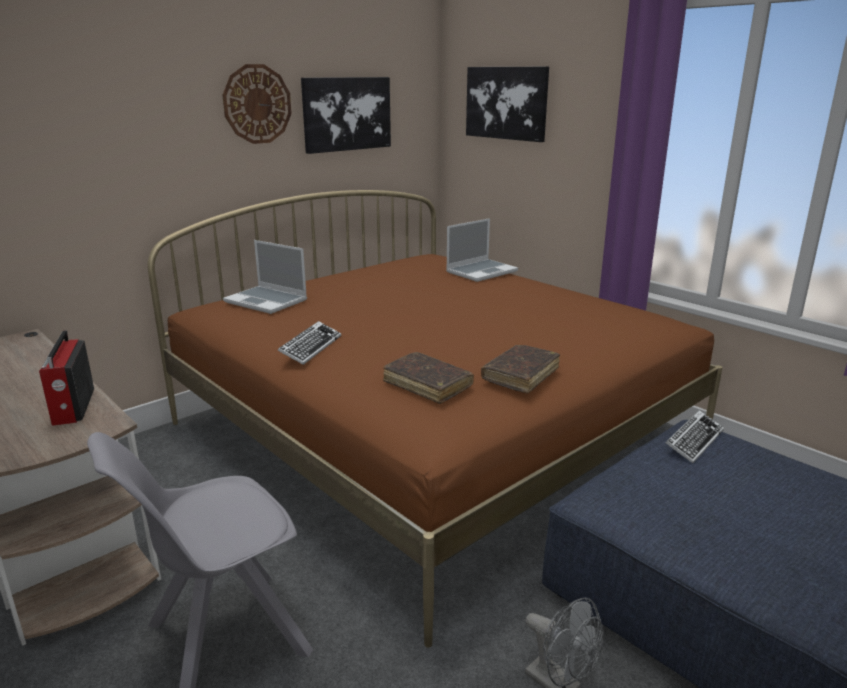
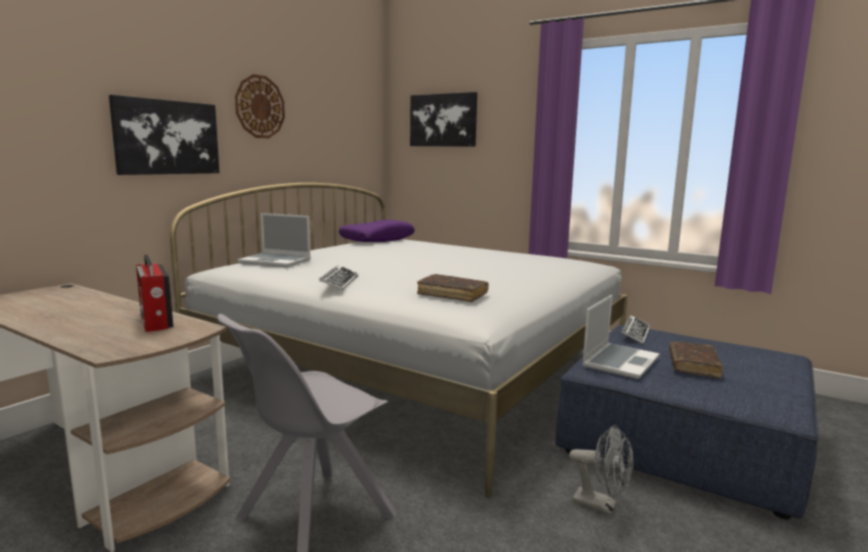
camera: 15 degrees left, 10 degrees down
(346, 114) = (323, 123): picture -> picture (167, 137)
(415, 259) = (377, 240): none -> purple pillow
(431, 434) = (416, 368): brown bed -> white bed
(481, 271) = (435, 243): laptop -> laptop (620, 362)
(520, 375) = (516, 287): brown book -> brown book (693, 366)

